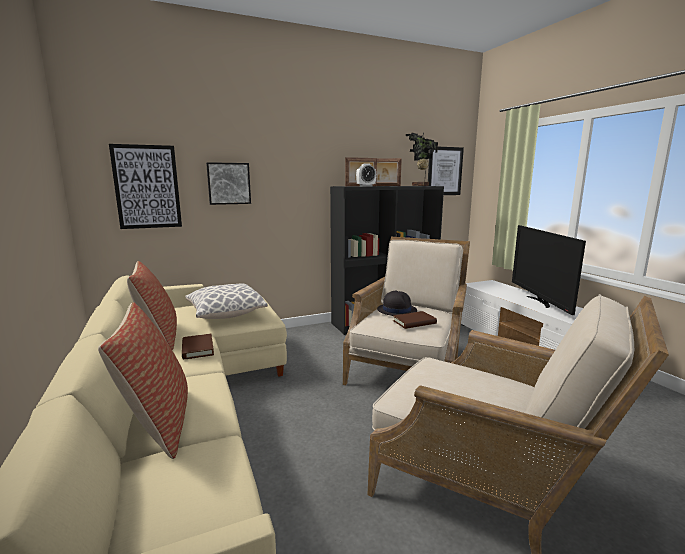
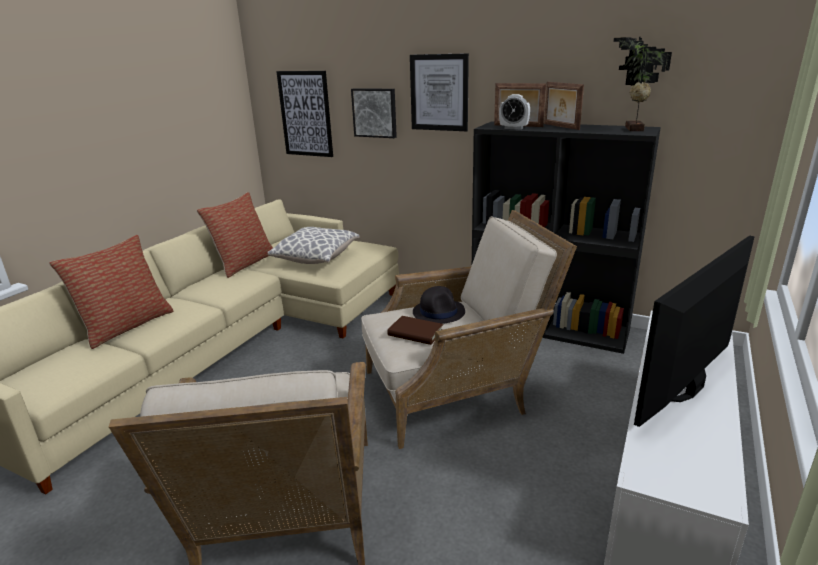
camera: 50 degrees right, 10 degrees up
(197, 349) = (237, 283): brown book -> none
(444, 171) = (720, 100): picture -> picture (439, 92)

